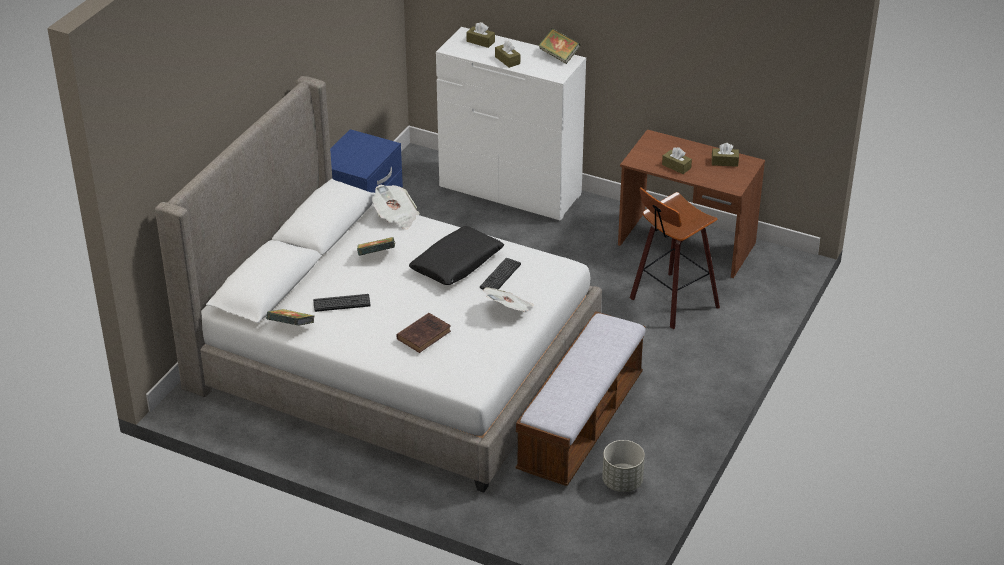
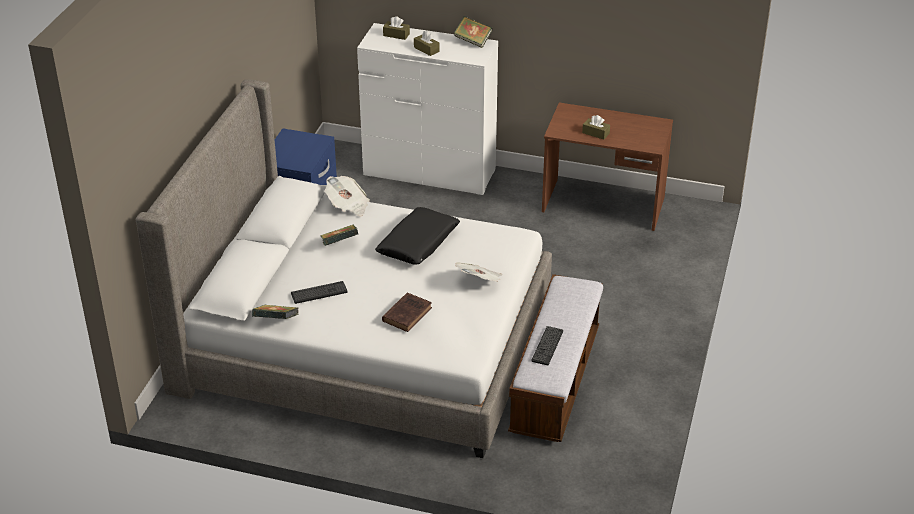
camera: 10 degrees left, 0 degrees up
(500, 276) = (462, 250): keyboard -> keyboard (547, 346)
(622, 482) = (609, 432): grey planter -> none
(671, 303) = (605, 259): stool -> none
(724, 162) = (638, 125): brown tissue box -> none

